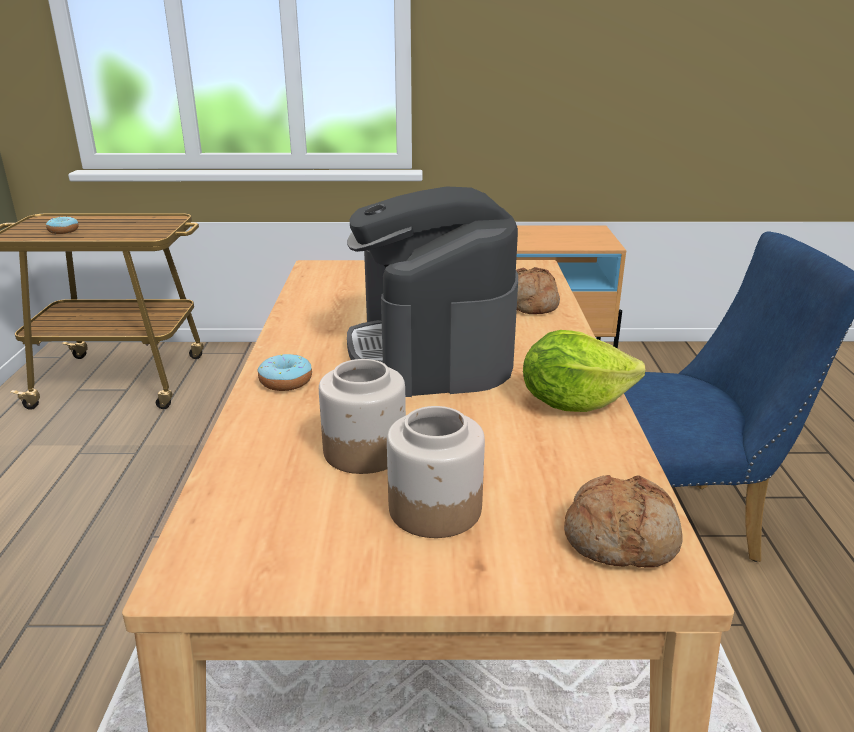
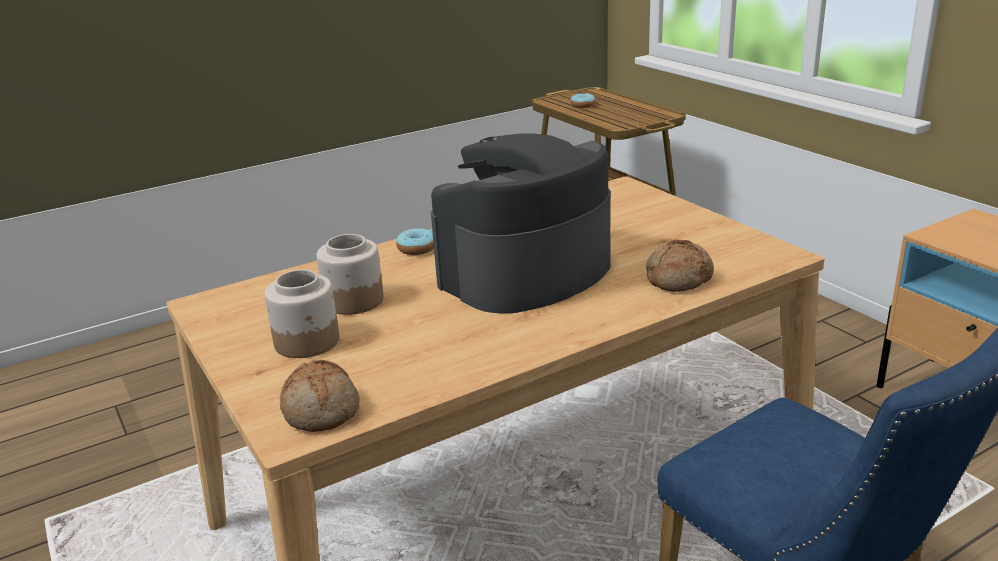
camera: 60 degrees right, 0 degrees up
(573, 403) = (499, 347): lettuce -> none

